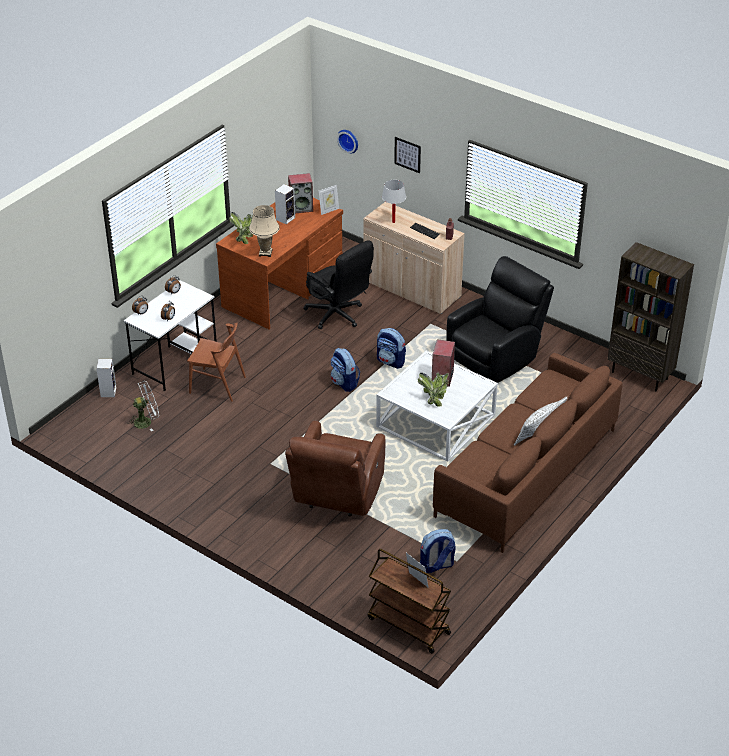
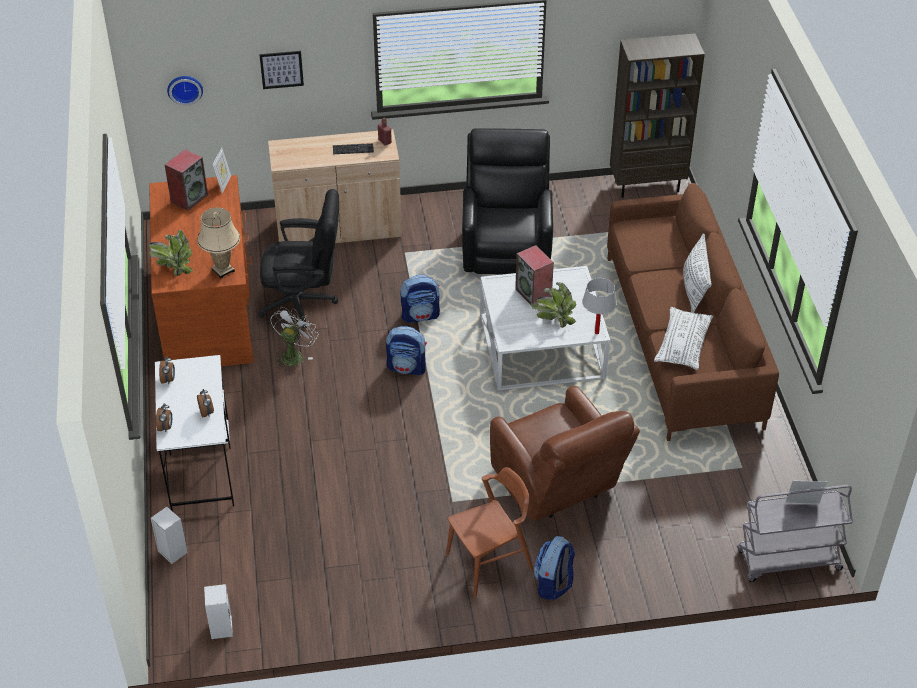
camera: 45 degrees left, 5 degrees up
(146, 421) = (262, 553): white fan -> white fan (293, 354)
(217, 385) = (283, 458): brown chair -> brown chair (490, 561)
(285, 218) = (189, 219): speaker -> speaker (221, 627)
(393, 222) = (308, 158): white table lamp -> white table lamp (596, 332)
(408, 626) = (788, 561): brown cart -> grey cart
(436, 566) = (732, 485): backpack -> backpack (553, 584)
(482, 457) = (682, 345): none -> white pillow

